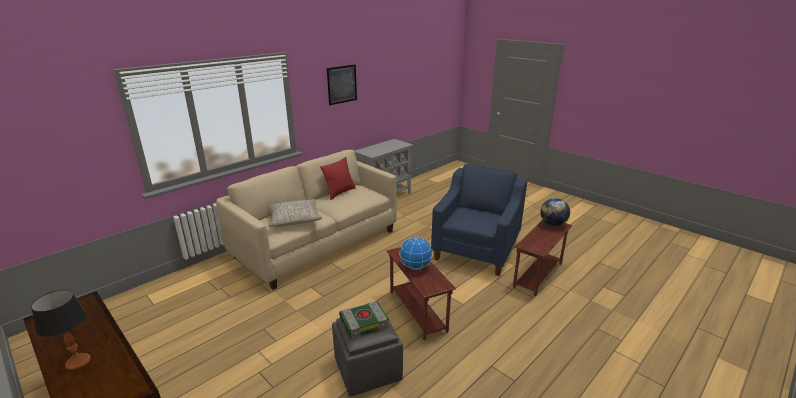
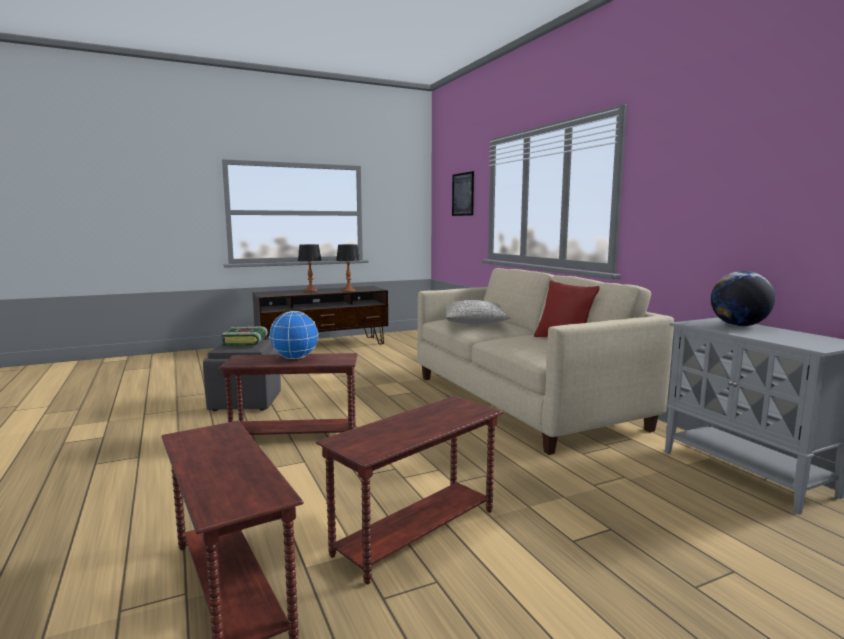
camera: 110 degrees right, 15 degrees down
(93, 322) = (348, 291): none -> table lamp
(342, 84) = (721, 161): picture -> picture (463, 194)
(477, 249) = (417, 533): blue armchair -> brown side table
(553, 224) = (246, 494): globe -> globe (739, 325)

